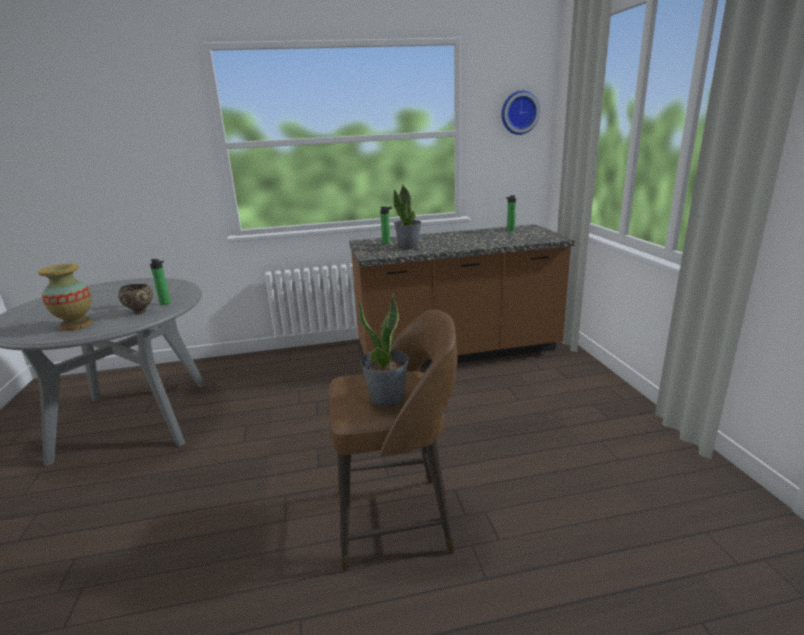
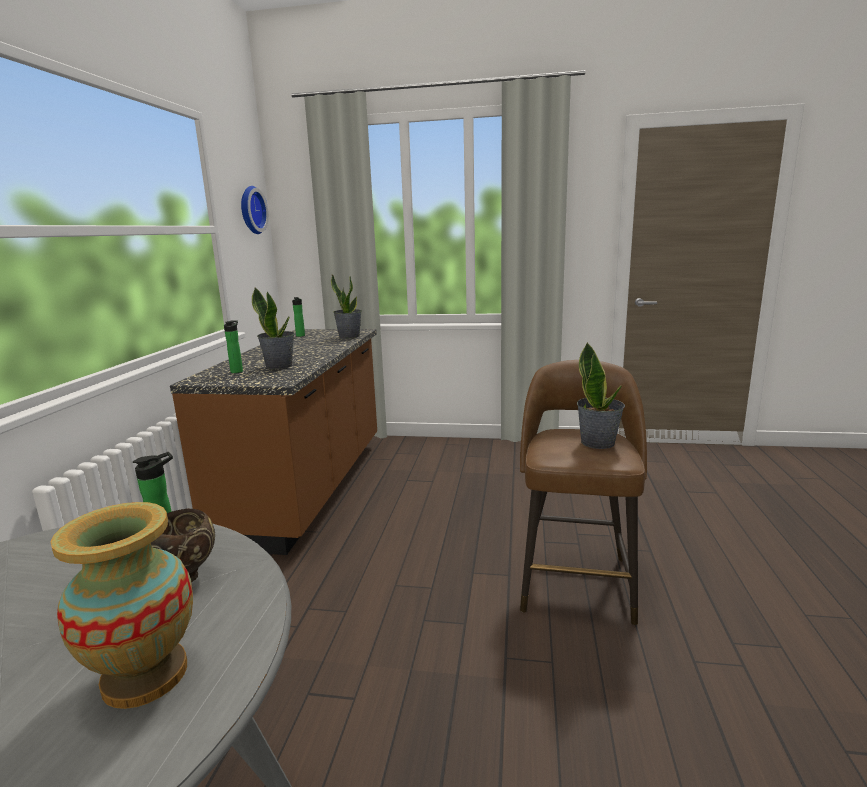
camera: 70 degrees left, 5 degrees down
(527, 240) = (349, 336): none -> potted plant

